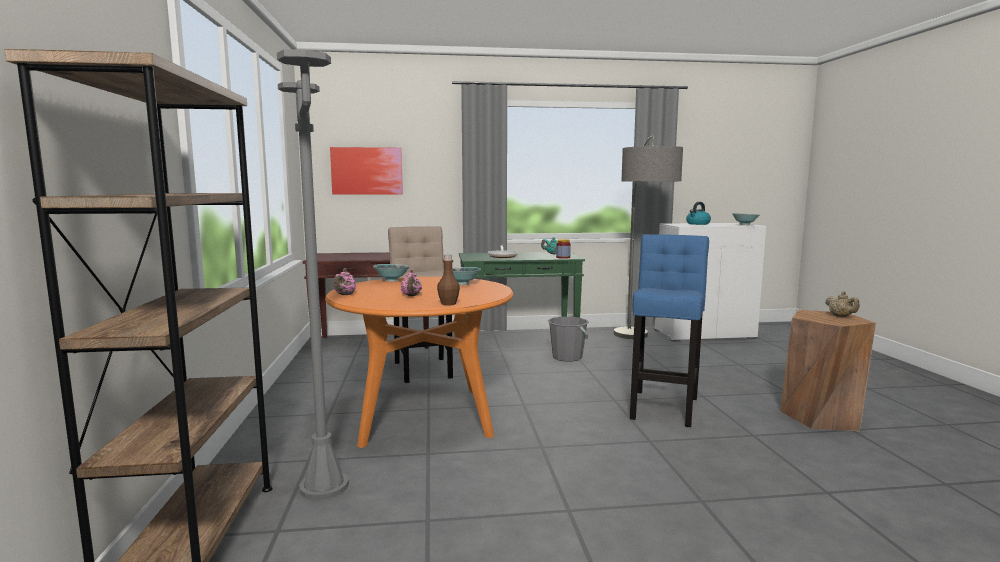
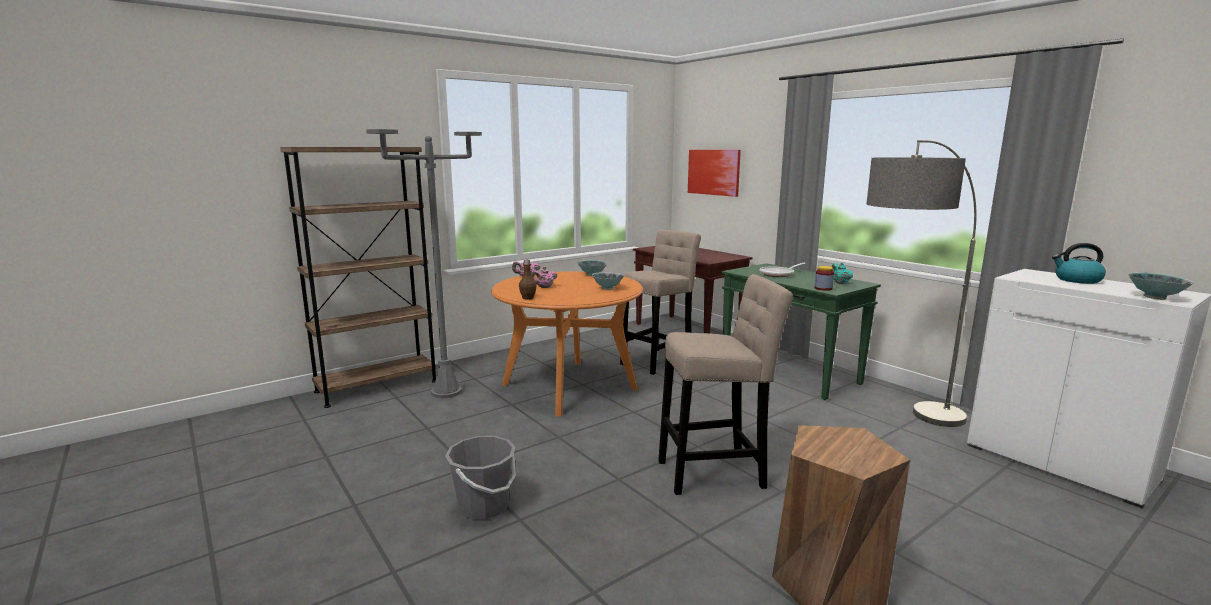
camera: 60 degrees right, 5 degrees up
(567, 357) = (784, 402): grey bucket -> grey bucket (484, 507)
(664, 406) = (716, 473): blue stool -> beige stool
(841, 316) = (862, 454): beige teapot -> none

